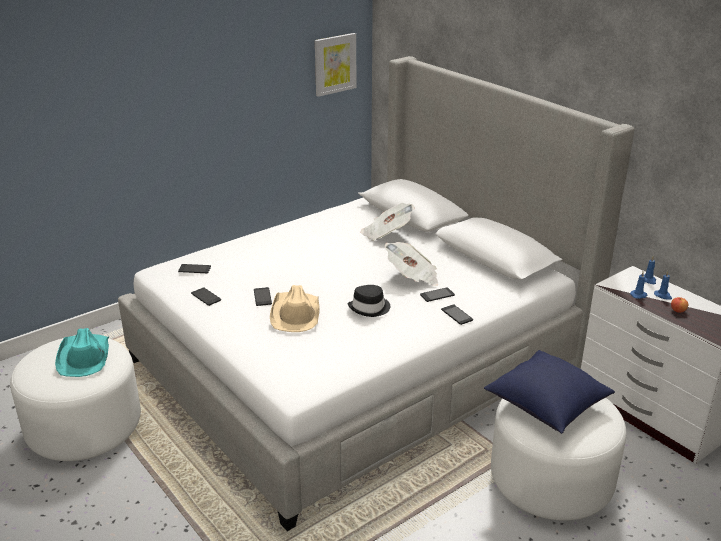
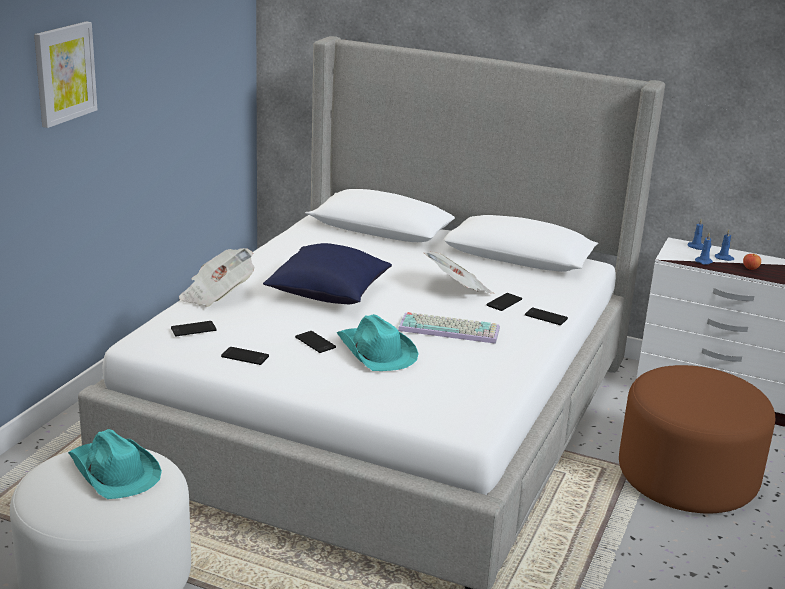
camera: 30 degrees left, 5 degrees down
(295, 314) = (375, 352): beige hat -> turquoise hat
(334, 64) = (226, 54): picture -> picture (64, 73)
(370, 308) = (450, 329): black hat -> keyboard
(386, 234) = (377, 253): newspaper -> newspaper (217, 295)
(546, 405) = (684, 390): blue pillow -> blue pillow (328, 294)
(551, 480) = (687, 478): white ottoman -> brown ottoman

